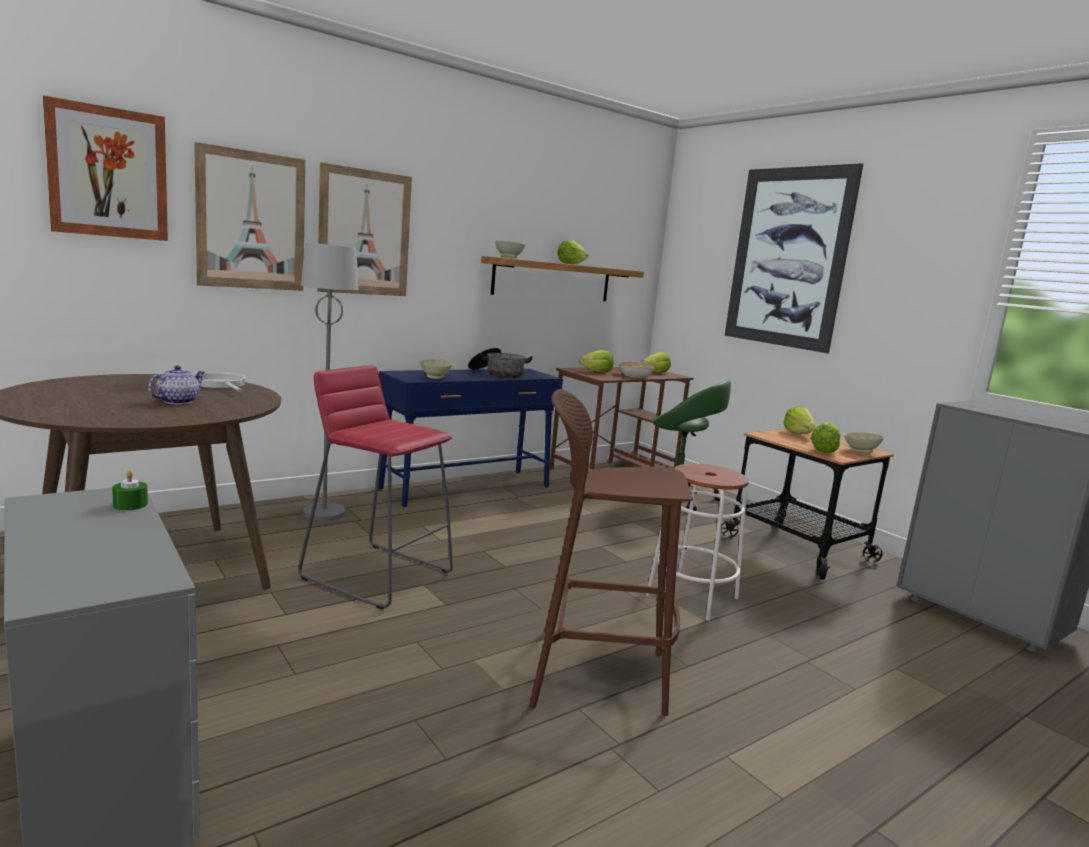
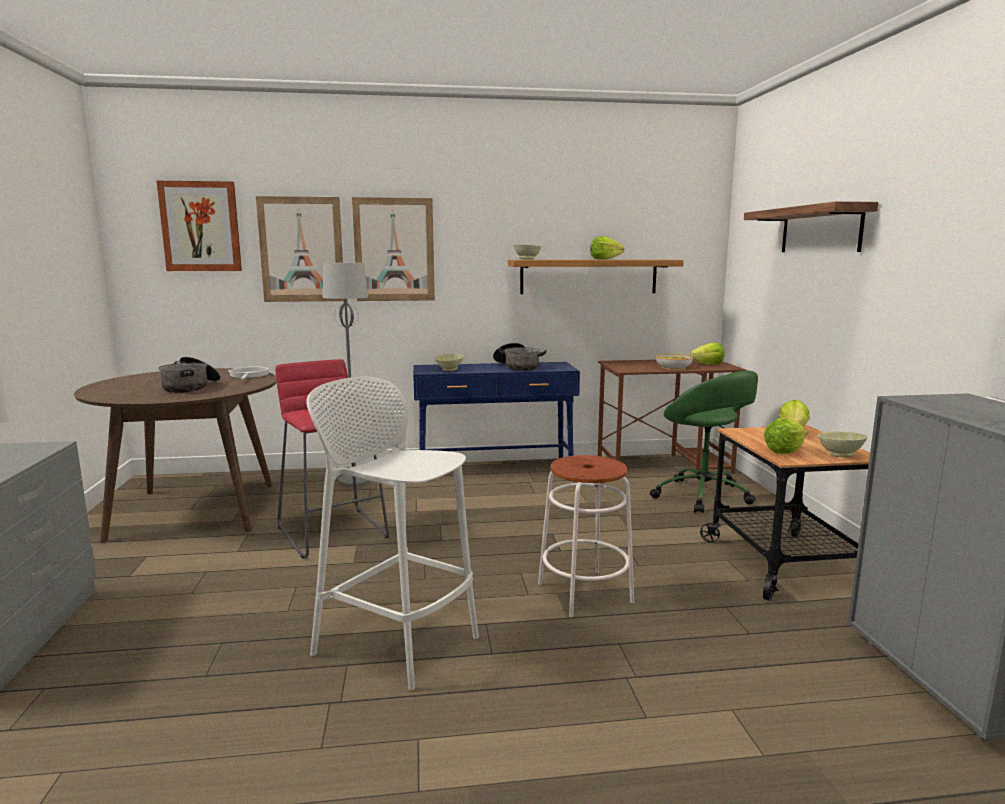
camera: 30 degrees right, 0 degrees up
(130, 505) = (40, 452): green candle -> none
(177, 401) = (191, 387): teapot -> cooking pot
(595, 673) = (398, 640): brown stool -> white stool
(597, 371) = (636, 364): lettuce -> none
(788, 257) = (820, 230): picture -> shelf

